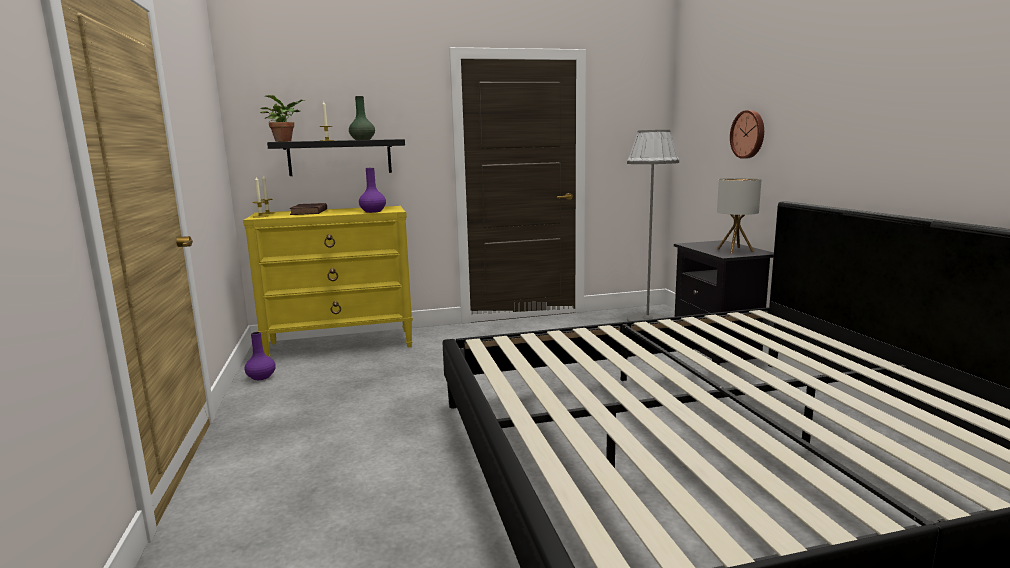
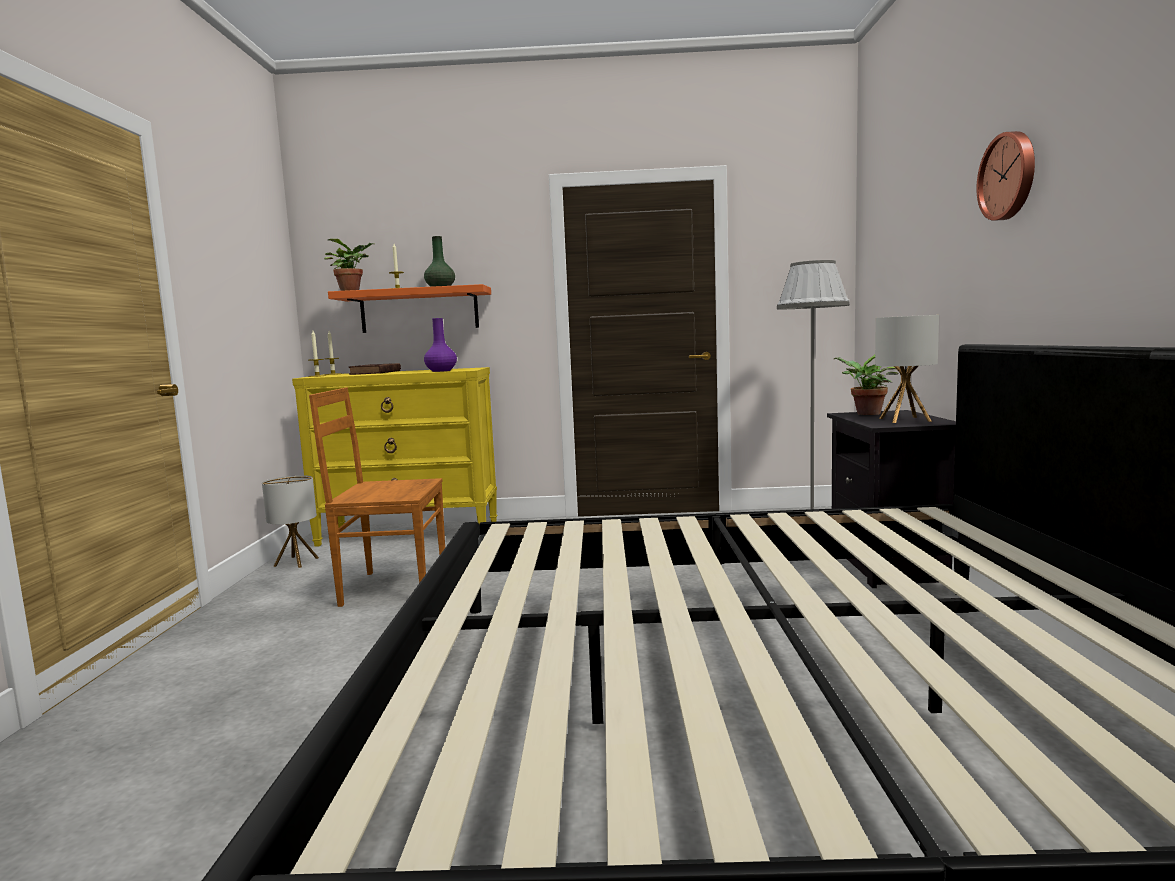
camera: 15 degrees right, 5 degrees down
(261, 377) = (296, 562): purple vase -> table lamp
(340, 157) = (419, 310): black shelf -> orange shelf
(367, 392) = (391, 587): none -> brown chair
(701, 244) = (865, 414): none -> potted plant
(749, 134) = (933, 255): wall clock -> wall clock (1009, 176)

